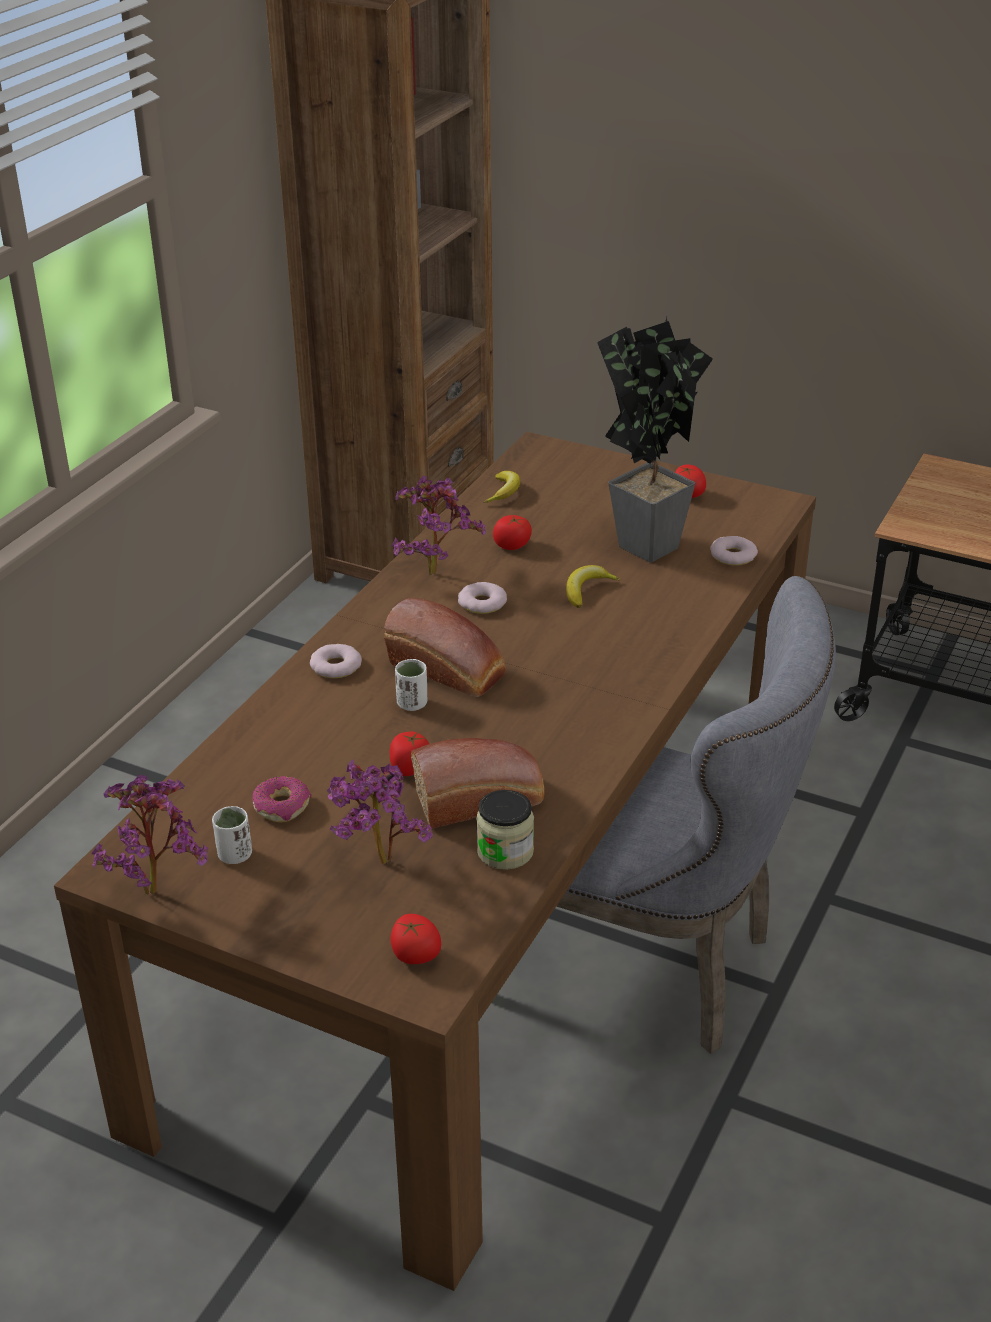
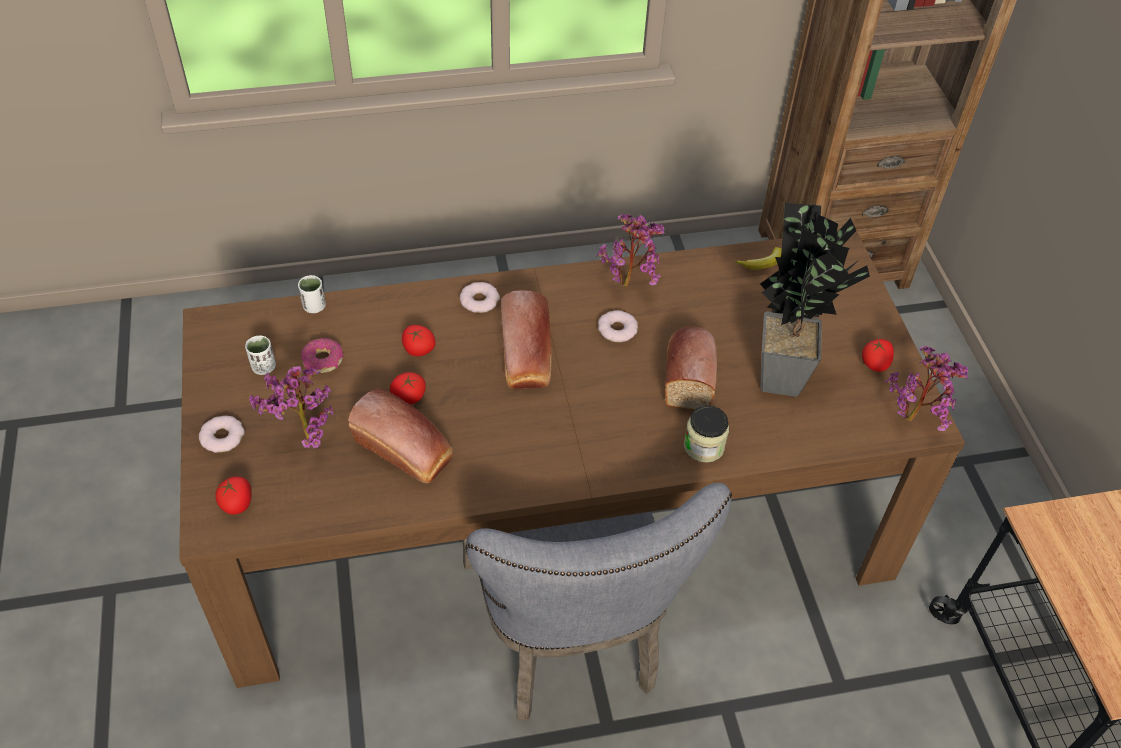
camera: 50 degrees right, 15 degrees up
(158, 887) = (212, 352): potted plant -> potted plant (914, 420)
(412, 704) = (474, 360): white cup -> white cup (314, 306)
(505, 851) = (365, 492): jar -> jar (704, 446)
(512, 546) = (701, 306): tomato -> tomato (418, 350)
(587, 590) = (688, 375): banana -> bread
(732, 555) = (821, 433): donut -> donut (222, 437)

